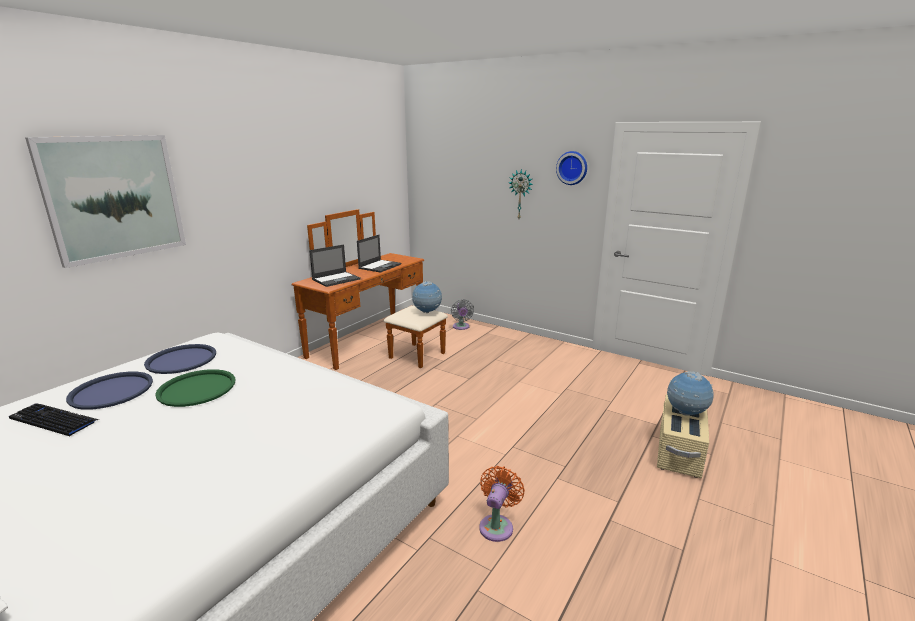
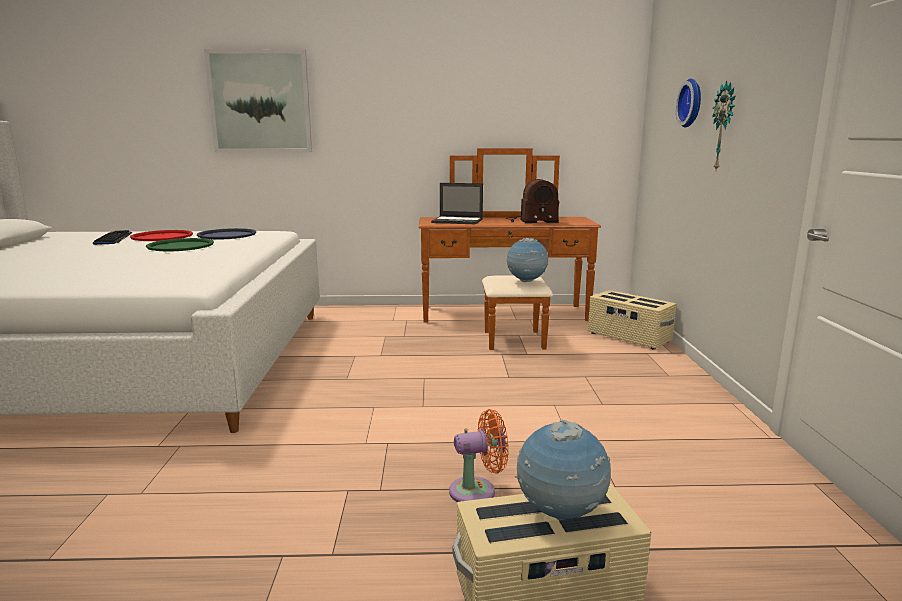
camera: 55 degrees right, 5 degrees down
(111, 391) = (162, 237): blue tray -> red tray
(380, 266) = (531, 221): laptop -> radio
(461, 327) = (629, 337): grey fan -> beige storage box
(497, 525) = (220, 476): orange fan -> orange fan (477, 491)
(572, 168) = (782, 65): wall clock -> wall clock (692, 103)

